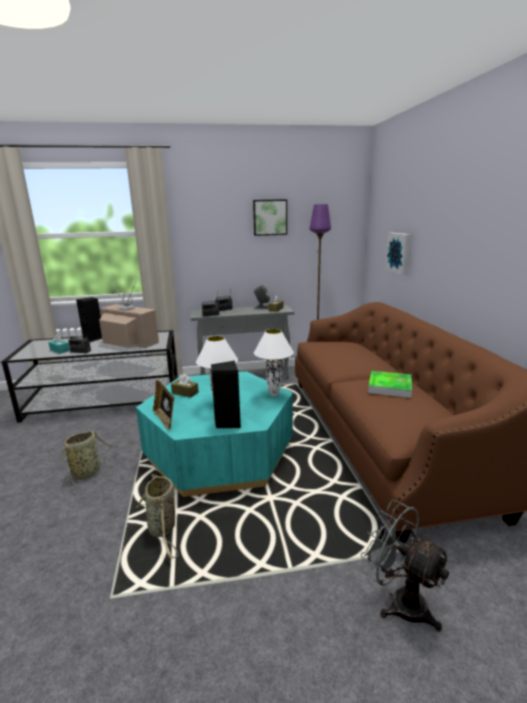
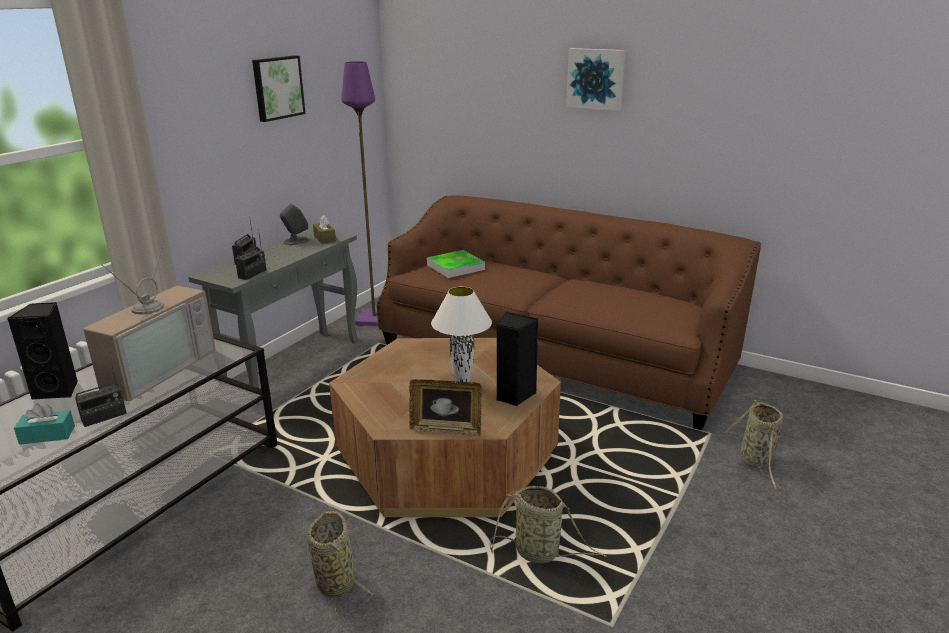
camera: 50 degrees left, 5 degrees up
(128, 342) = (155, 369): television -> television turned 135 degrees clockwise
(185, 393) = (390, 394): brown tissue box -> none
(220, 452) = (447, 458): turquoise coffee table -> brown coffee table
(273, 395) = (489, 348): white table lamp -> none
(389, 387) = (590, 291): tray -> tray (455, 267)
(399, 253) = (477, 125): picture -> picture (596, 79)
(399, 601) = (756, 463): grey fan -> basket

